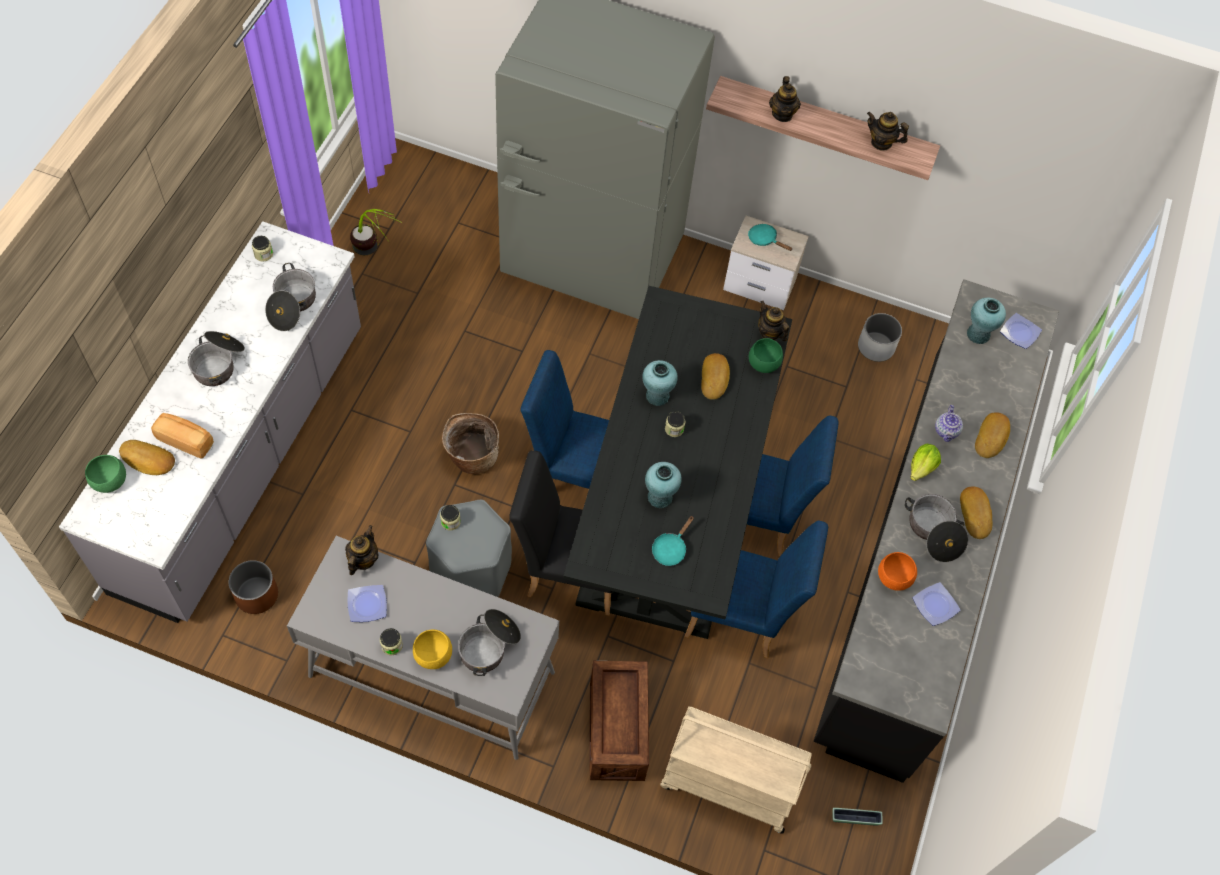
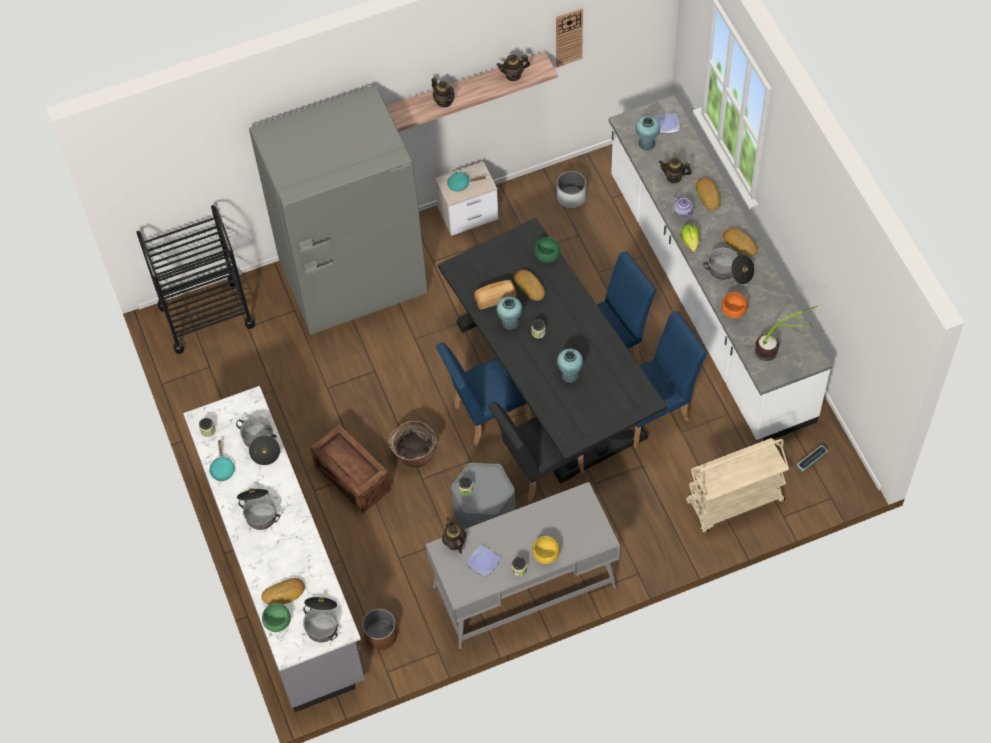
camera: 35 degrees left, 0 degrees up
(186, 440) = (292, 565): bread -> bread (495, 298)
(375, 254) = (219, 389): potted plant -> potted plant (780, 351)
(435, 185) = (206, 315): none -> black cart
(489, 646) = (568, 525): cooking pot -> cooking pot (322, 621)
(617, 730) = (651, 526): crate -> crate (353, 478)
(670, 549) = (604, 396): turquoise frying pan -> turquoise frying pan (222, 468)
(770, 333) = (532, 235): teapot -> teapot (674, 177)
(916, 554) = (708, 298): black counter -> white counter
(935, 604) = (765, 307): plate -> none
(978, 147) = (569, 37): none -> wall clock

